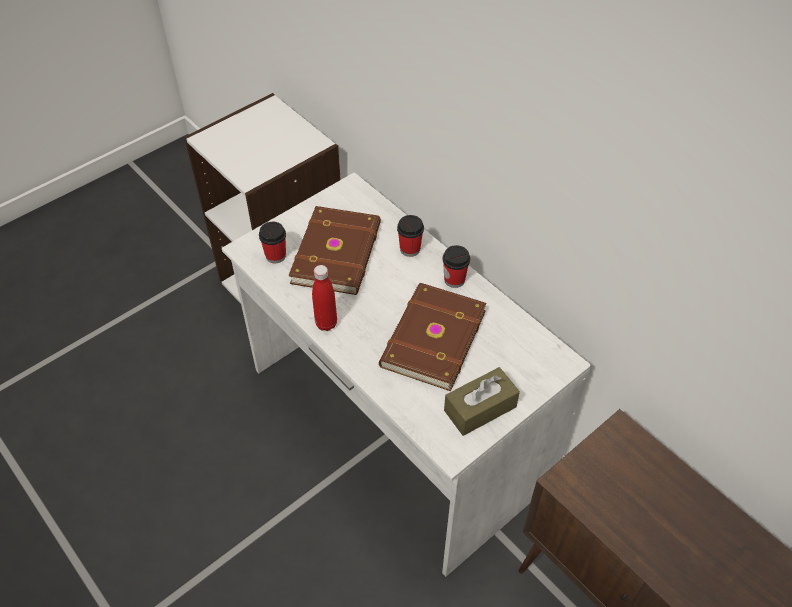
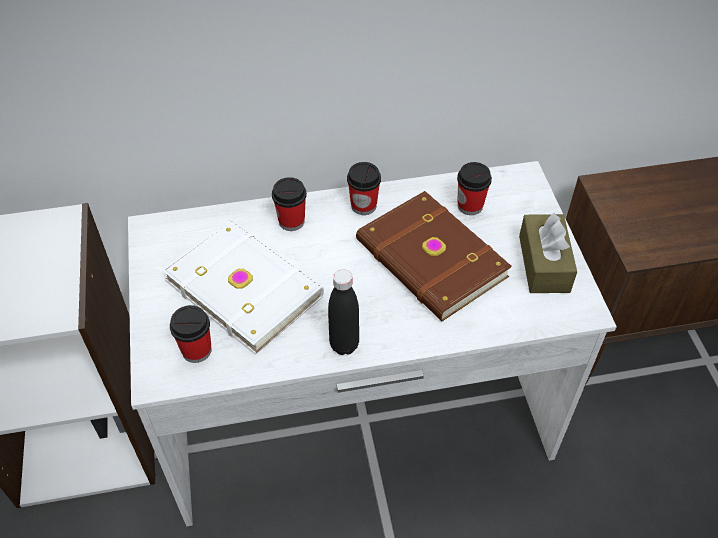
camera: 60 degrees left, 0 degrees up
(326, 324) = (344, 345): red bottle -> black bottle
(338, 253) = (245, 286): brown book -> white book
(504, 340) = (470, 206): none -> cup

